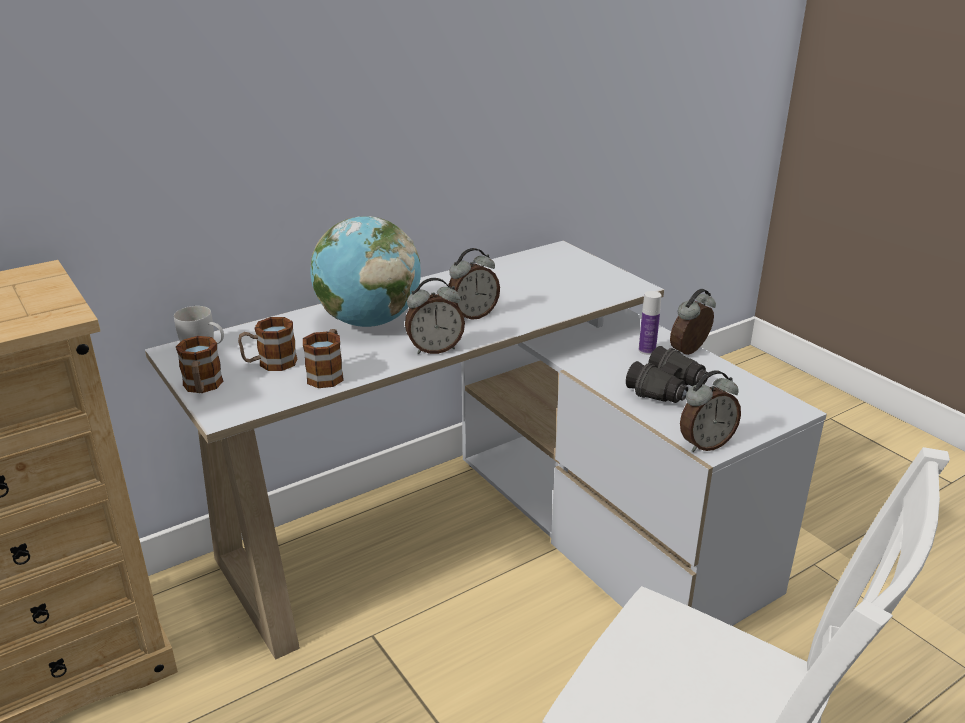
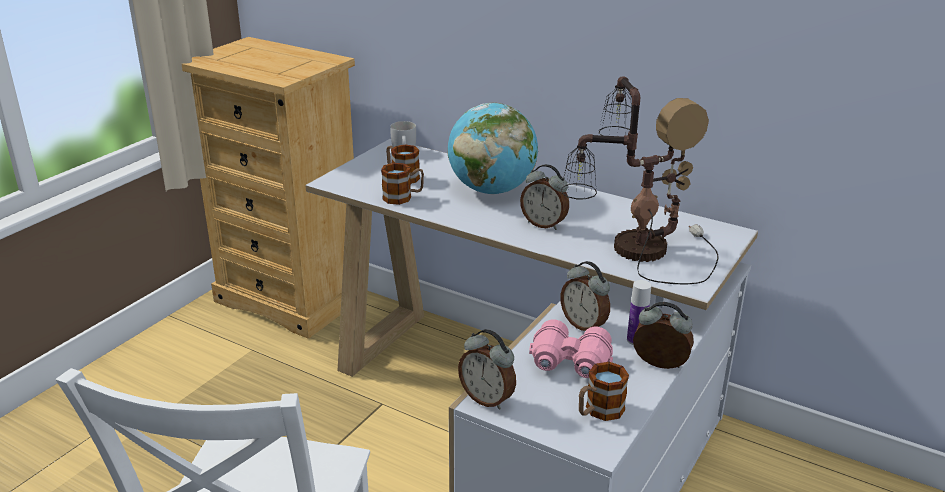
camera: 65 degrees right, 0 degrees up
(202, 387) = (356, 167): mug -> mug (599, 411)
(435, 349) = (472, 223): alarm clock -> alarm clock (584, 325)
(556, 290) = (636, 248): none -> table lamp
(667, 389) = (570, 364): black binoculars -> pink binoculars

